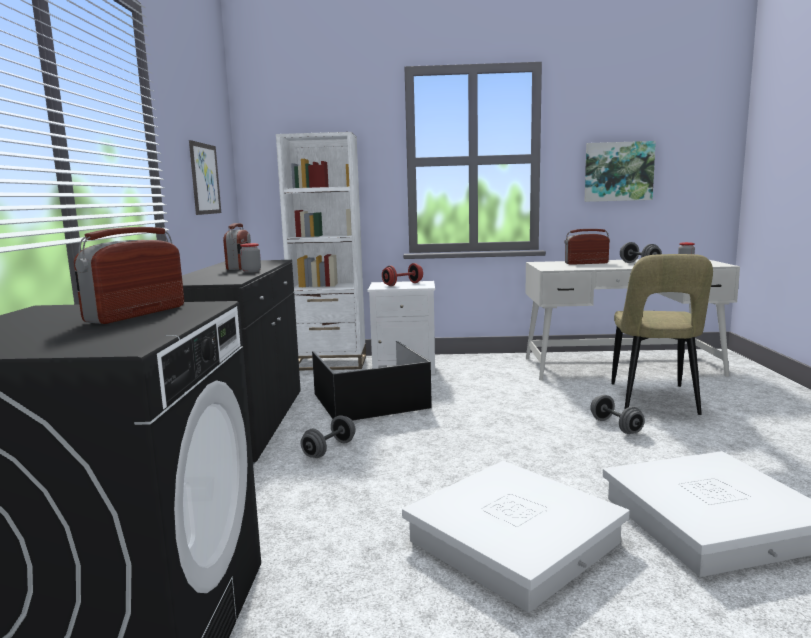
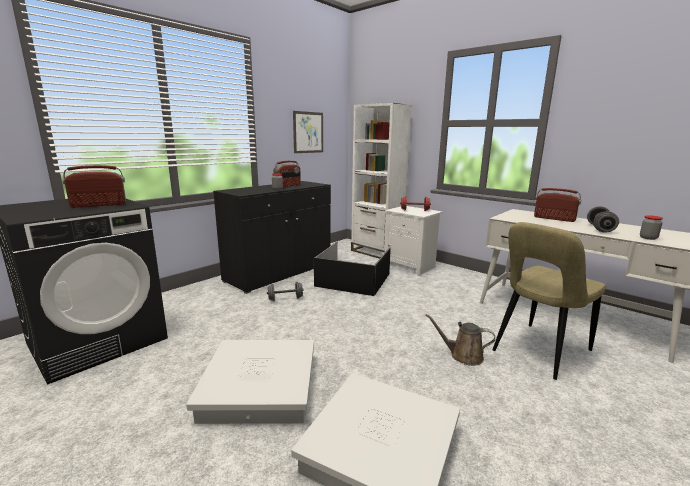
camera: 40 degrees right, 5 degrees up
(616, 426) = (463, 356): grey dumbbell -> brown watering can
(618, 171) = (627, 137): picture -> none

